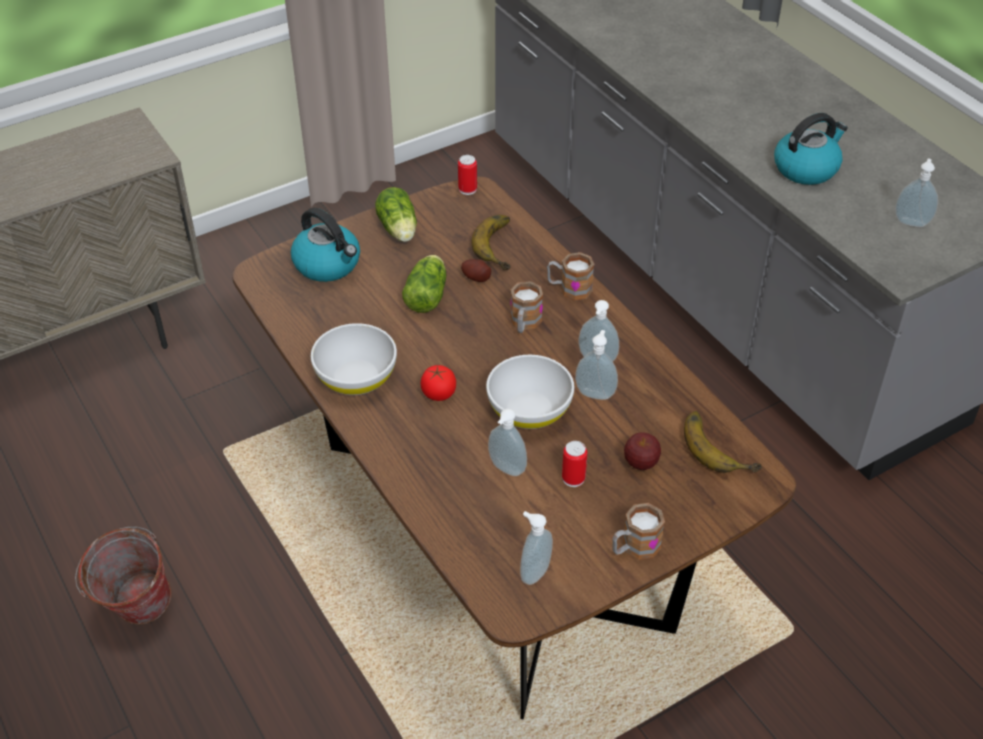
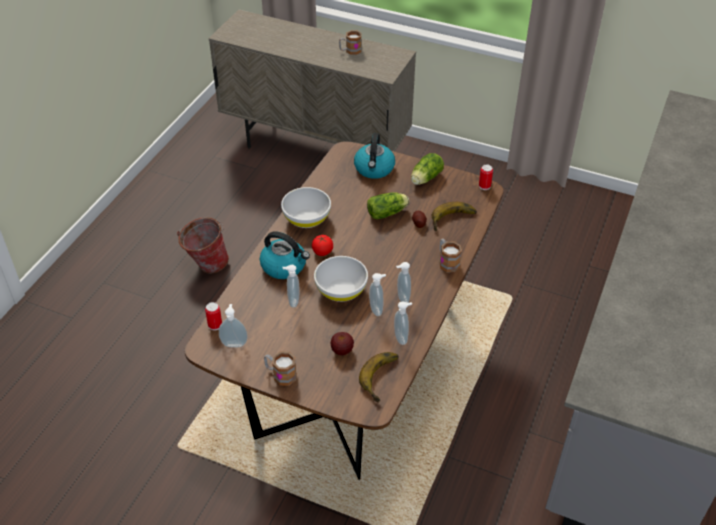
camera: 55 degrees right, 0 degrees up
(524, 324) = (402, 258): mug -> mug (350, 51)
(573, 478) = (308, 329): can -> can (215, 325)
(806, 168) = (645, 306): kettle -> kettle (284, 266)
(911, 222) = (649, 379): soap dispenser -> soap dispenser (402, 338)

